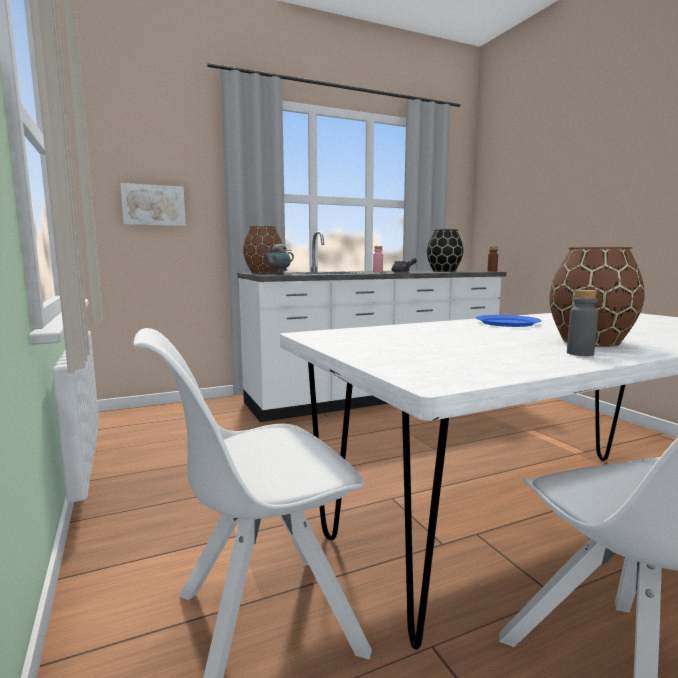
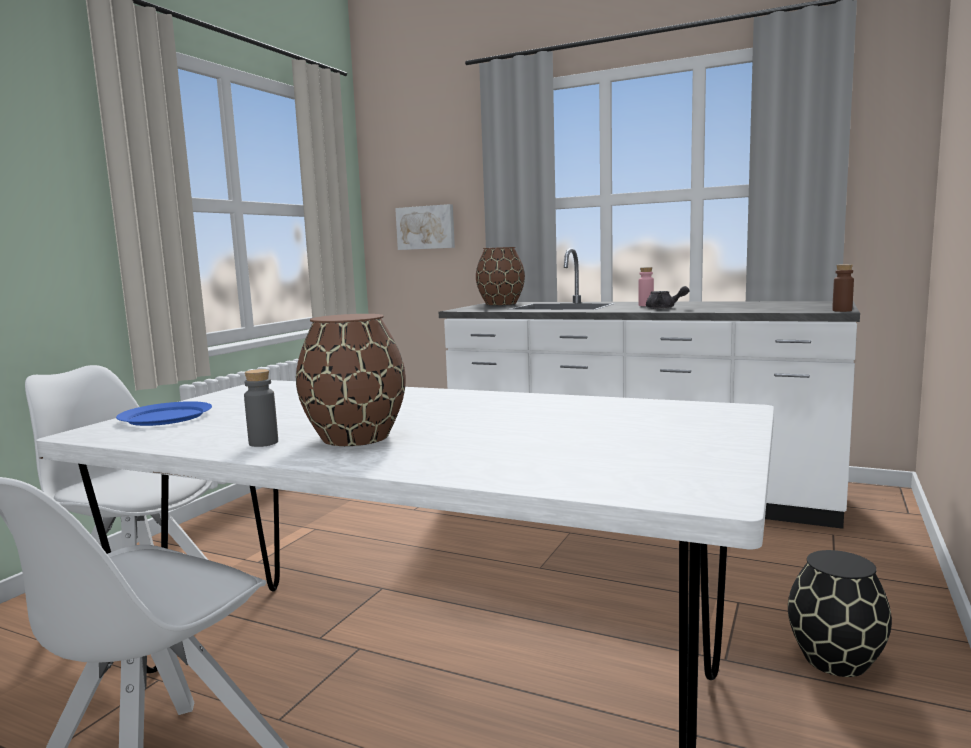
camera: 50 degrees right, 0 degrees up
(278, 274) = (484, 308): teapot -> none
(443, 271) = (761, 307): black vase -> black vase (834, 659)
(507, 323) = (460, 402): blue plate -> blue plate (165, 417)

